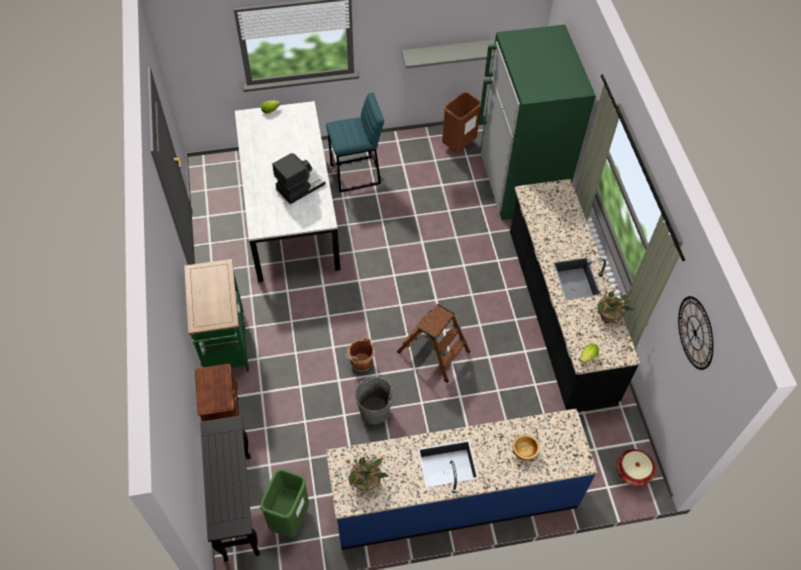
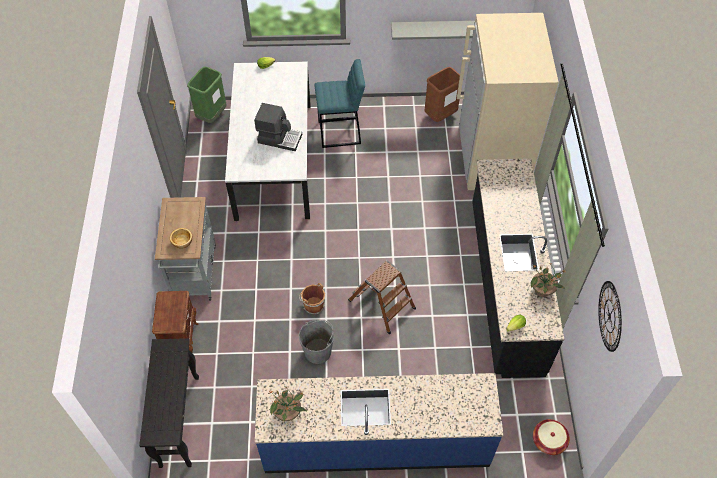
camera: 10 degrees right, 0 degrees up
(225, 346) = (194, 275): green cart -> grey cart
(290, 518) = (224, 438): green trash can -> green trash can (212, 116)
(300, 186) = (279, 138): coffee machine -> coffee machine turned 45 degrees clockwise
(520, 181) = (492, 156): green fridge -> beige fridge
(525, 451) = (439, 405): bowl -> bowl (183, 242)

